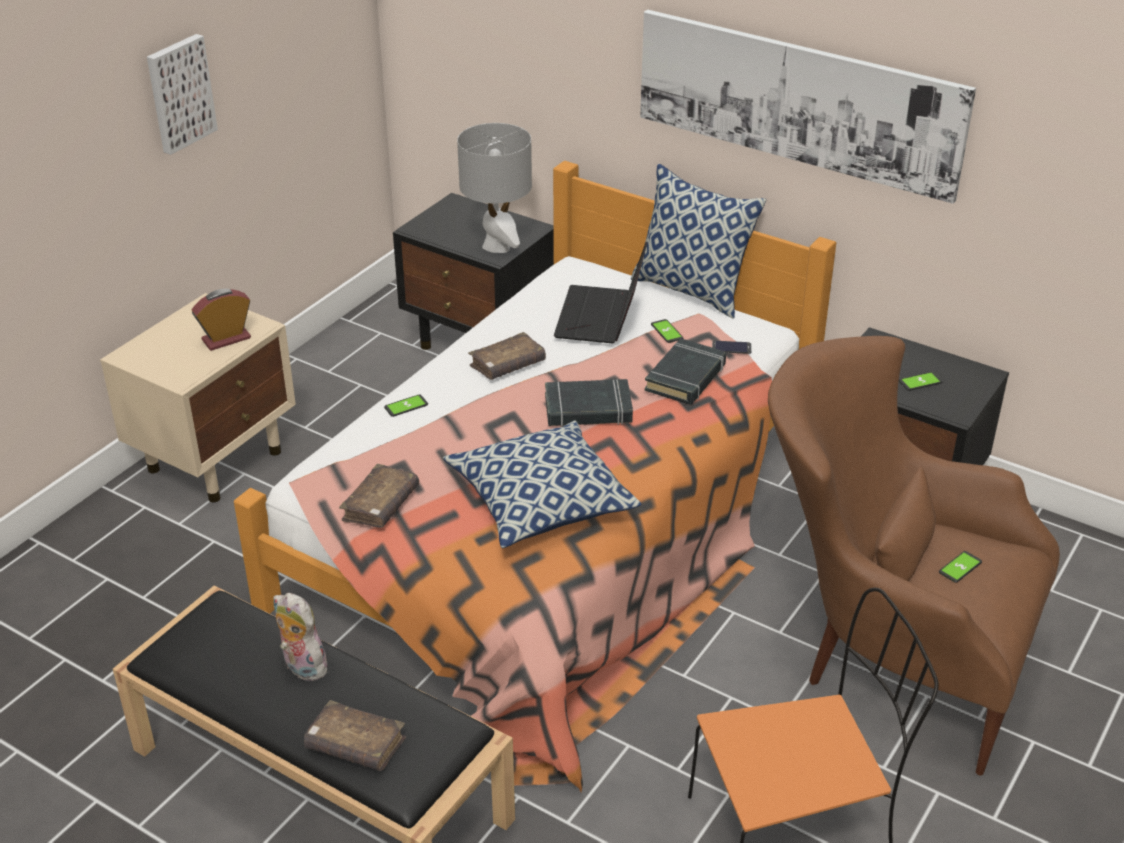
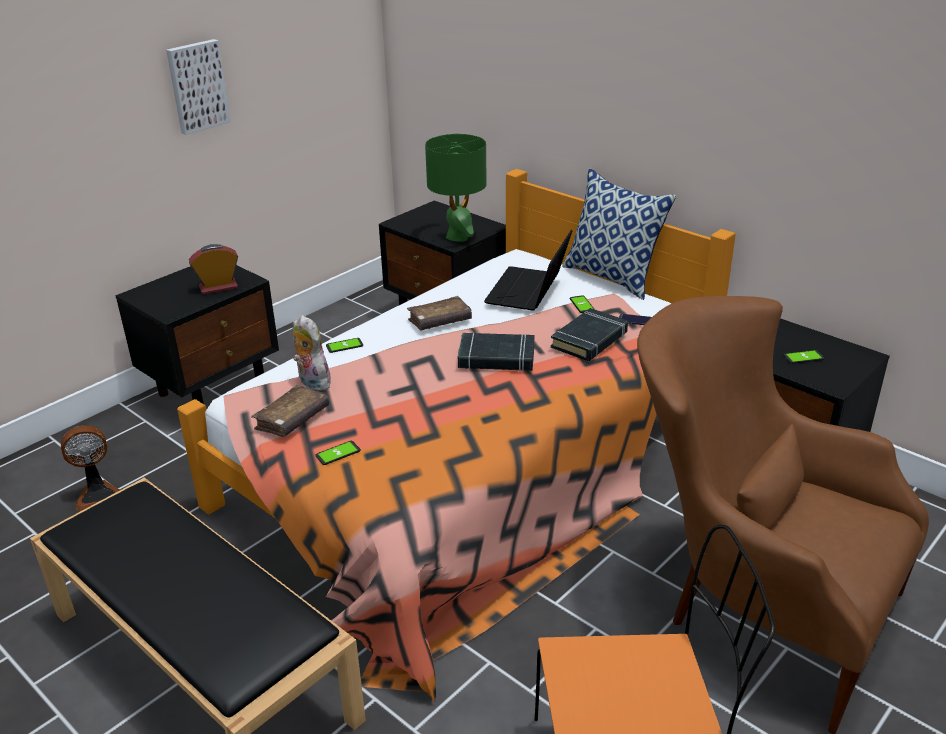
camera: 10 degrees right, 5 degrees down
(123, 605) = (98, 494): none -> fan
(216, 459) = (214, 390): beige nightstand -> black nightstand
(301, 667) = (184, 552): plush toy -> plush toy (311, 382)
(355, 745) = (203, 629): brown book -> none
(497, 246) = (458, 237): grey table lamp -> green table lamp
(540, 502) = (432, 428): pillow -> none
(797, 102) = (705, 105): picture -> none
(960, 567) = (823, 523): phone -> phone (338, 453)

